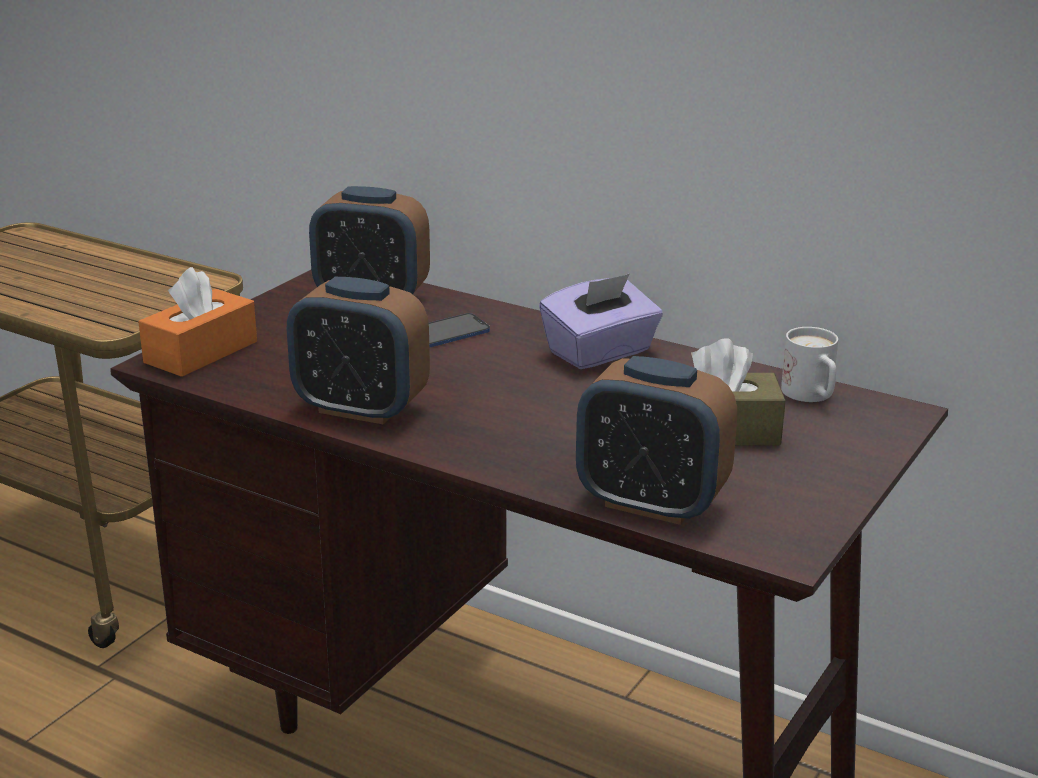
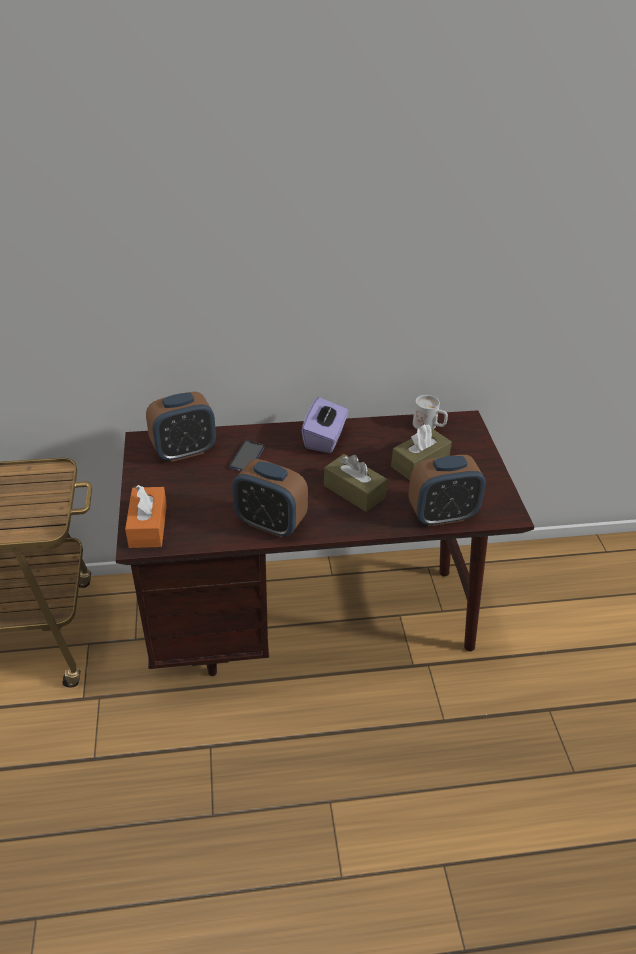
camera: 40 degrees left, 15 degrees up
(360, 408) = (270, 523): alarm clock -> alarm clock turned 45 degrees clockwise
(547, 422) = (354, 491): none -> brown tissue box

